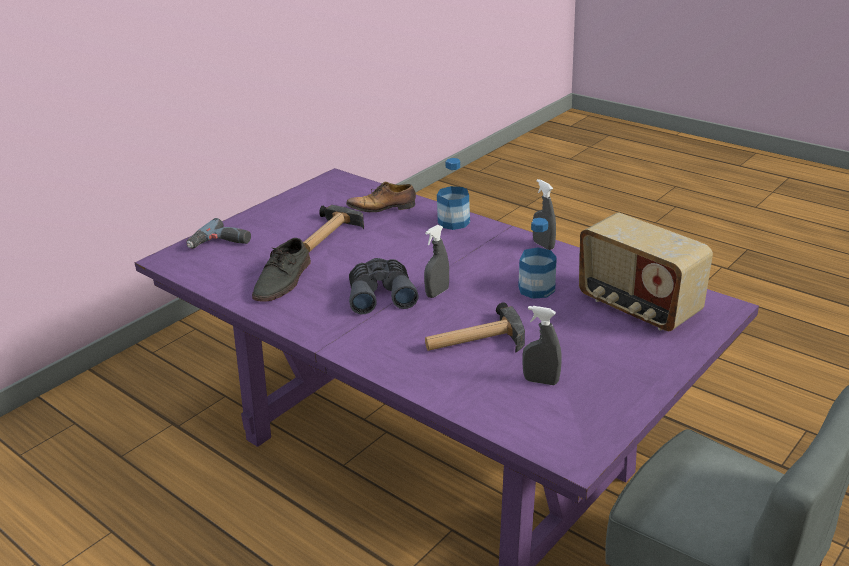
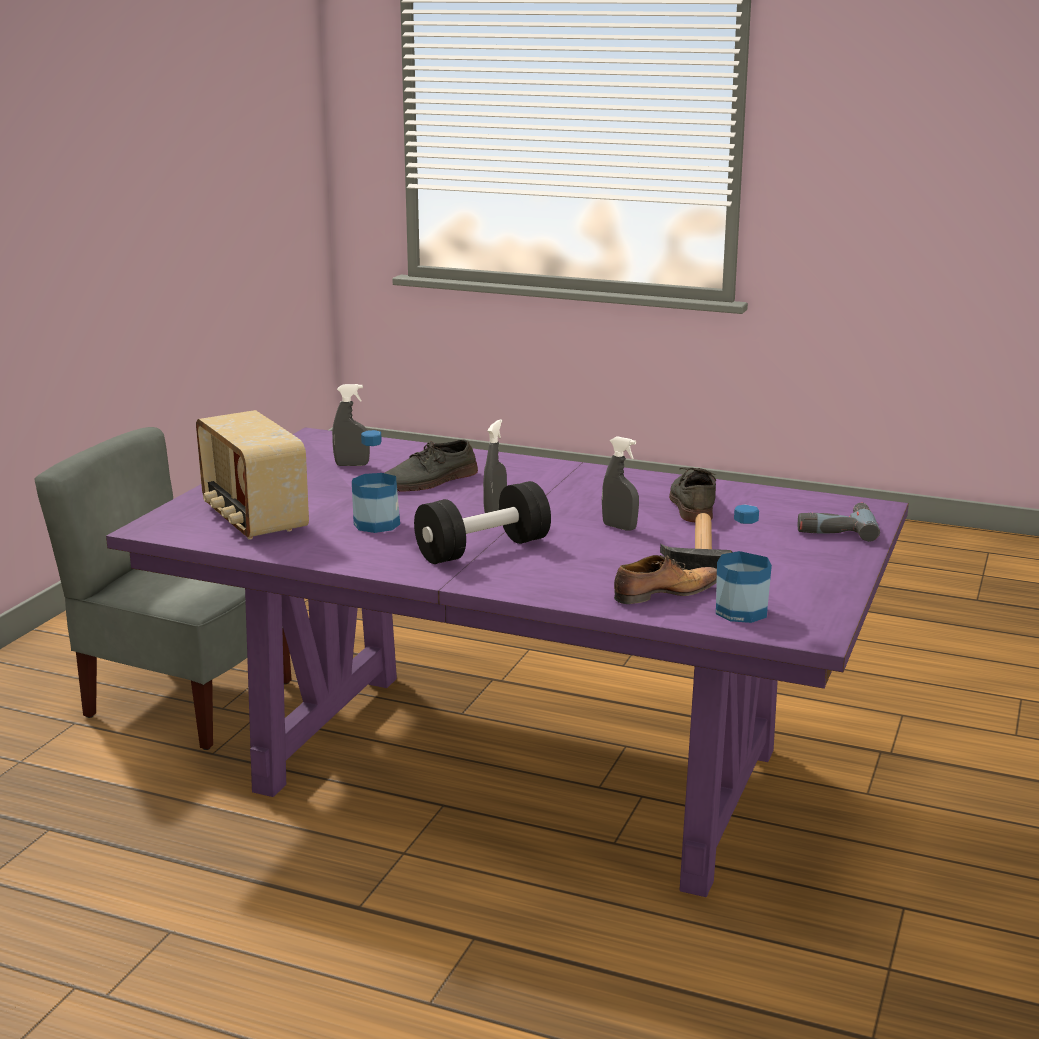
camera: 160 degrees right, 10 degrees down
(381, 294) = (561, 503): grey binoculars -> none
(453, 222) = (532, 584): bottle -> bottle (741, 611)
(468, 253) = (483, 549): none -> black dumbbell
(474, 341) = (429, 481): hammer -> grey shoe
(543, 245) = (381, 568): grey spray bottle -> grey spray bottle (619, 527)
(637, 307) = (253, 520): radio -> radio turned 150 degrees counterclockwise

